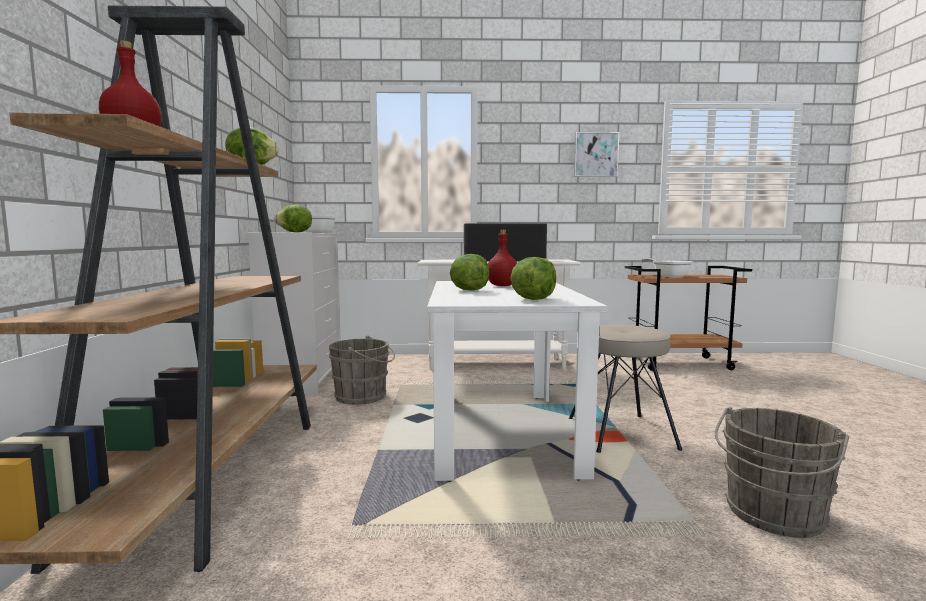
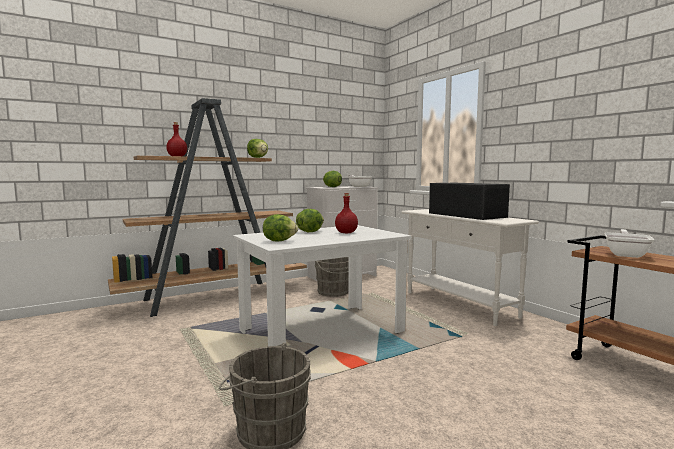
camera: 60 degrees right, 0 degrees up
(595, 155) = (591, 107): picture -> none
(621, 433) = (367, 365): beige stool -> none

